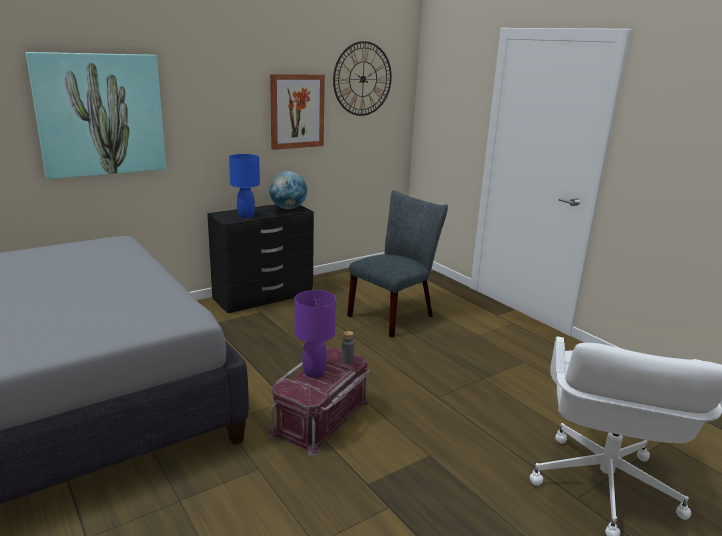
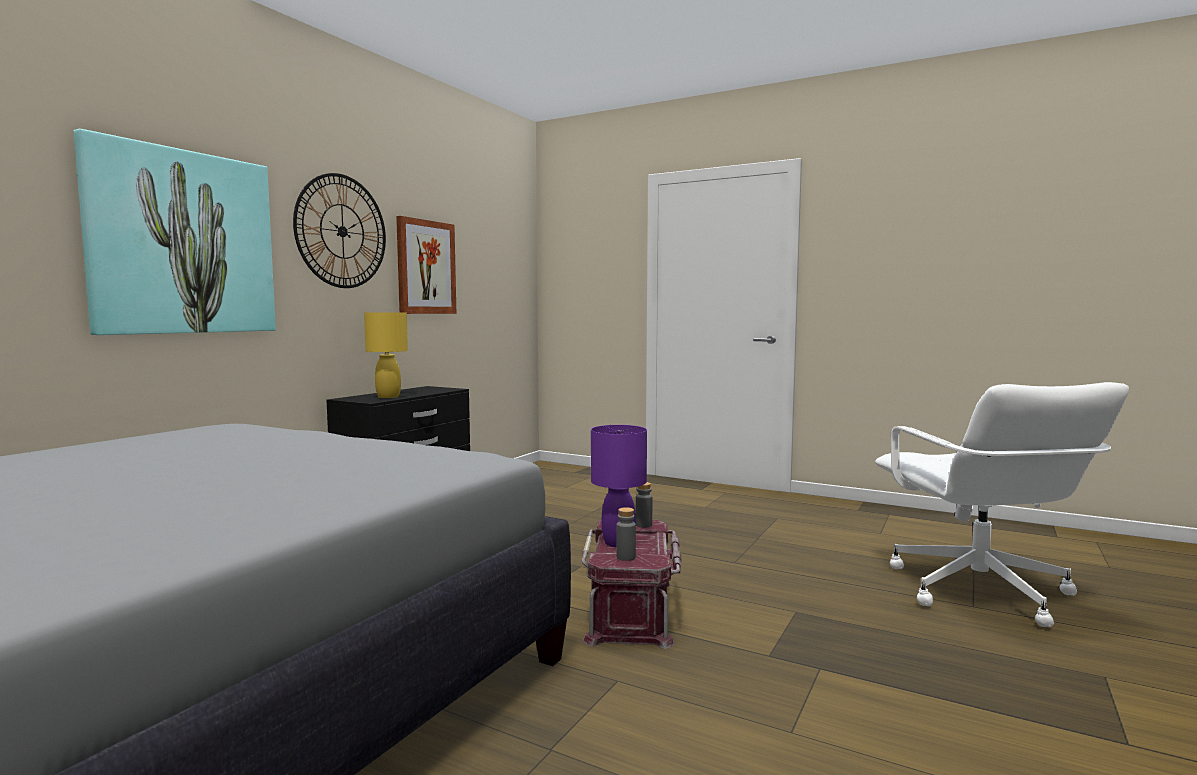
camera: 25 degrees left, 15 degrees down
(245, 216) = (388, 397): blue table lamp -> yellow table lamp
(288, 208) = (431, 389): globe -> none
(299, 389) = (626, 557): none -> grey bottle
(363, 79) = (489, 236): wall clock -> wall clock (342, 231)
(395, 315) = (595, 507): grey chair -> none

